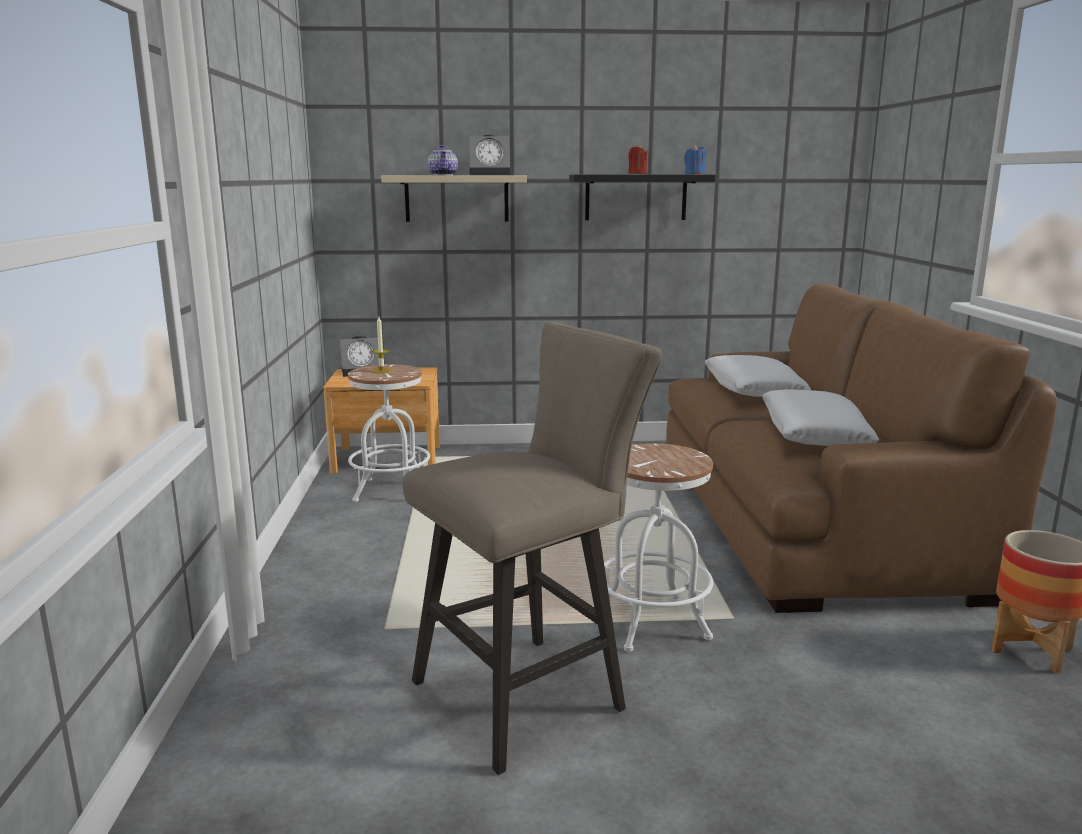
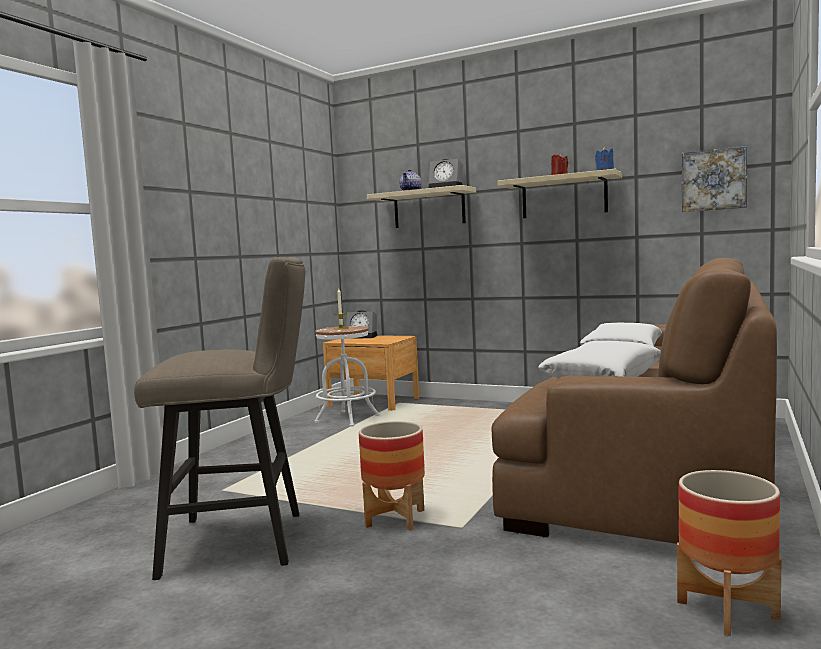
camera: 30 degrees right, 10 degrees down
(635, 197) = (564, 196): black shelf -> beige shelf
(652, 622) = (395, 519): white stool -> planter
(795, 193) = (713, 180): none -> picture

